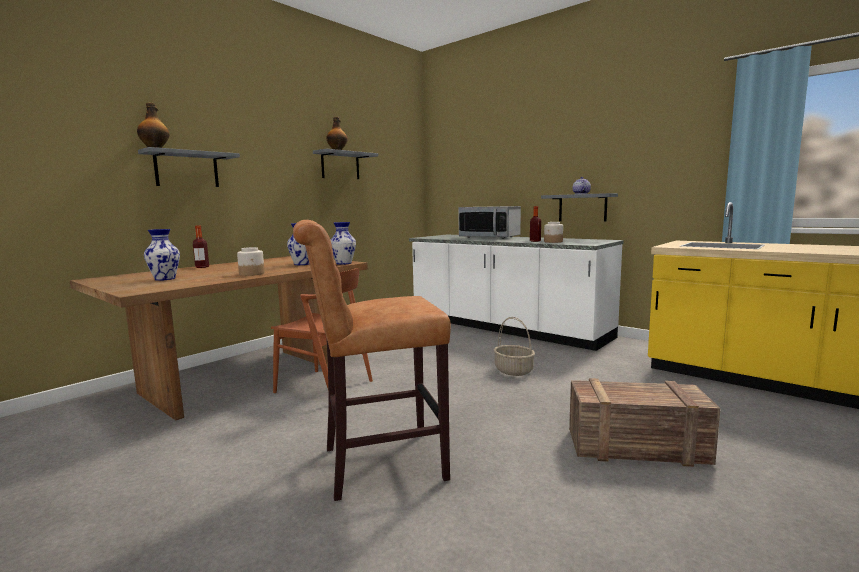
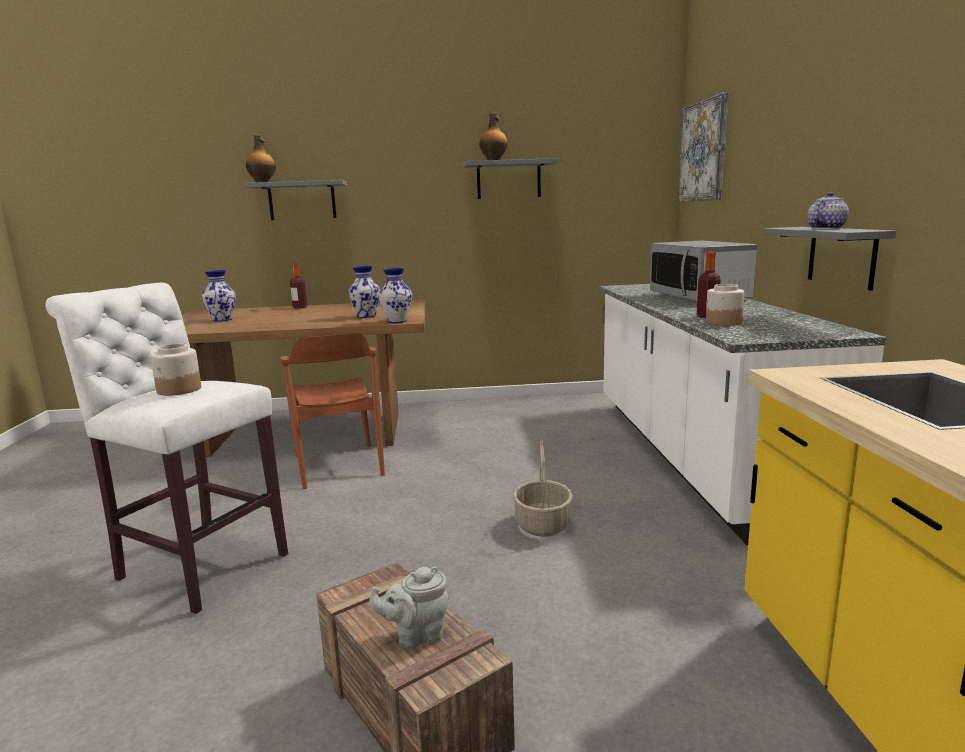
camera: 45 degrees right, 5 degrees up
(252, 274) = (281, 324): jar -> jar (179, 390)
(376, 465) = (198, 565): brown stool -> white stool
(450, 157) = (703, 151): none -> picture
(653, 393) = (416, 635): none -> grey teapot

